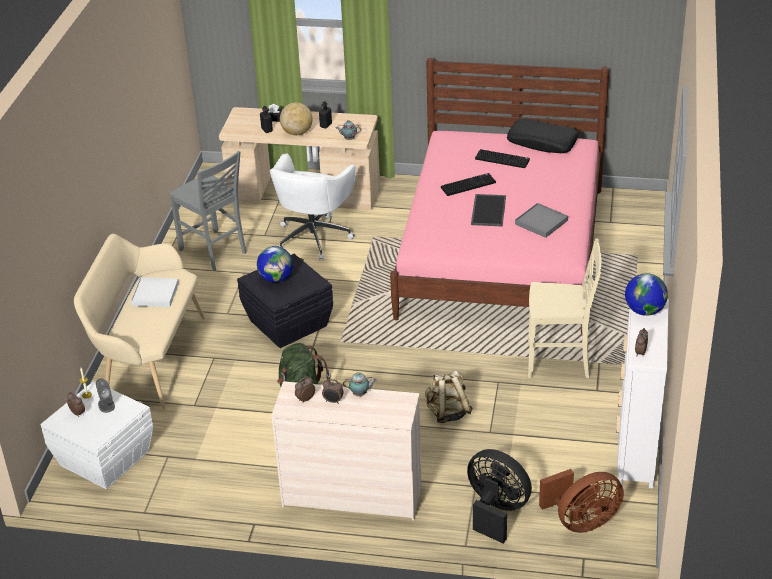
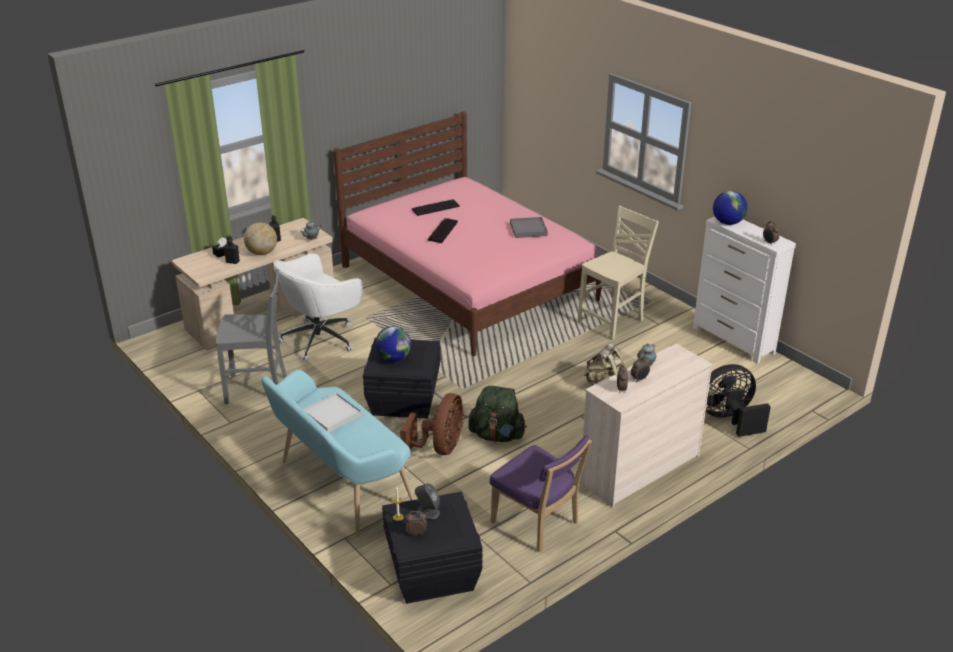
camera: 50 degrees left, 5 degrees down
(104, 457) = (431, 572): white storage box -> black storage box
(149, 359) = (340, 487): beige bench -> turquoise bench
(215, 479) = (538, 525): none -> purple chair
(314, 236) = (321, 339): white office chair -> white office chair turned 75 degrees clockwise
(487, 210) = (483, 238): tray -> none
(542, 142) = (440, 189): black pillow -> none
(581, 521) = (776, 393): brown fan -> brown fan (440, 448)

